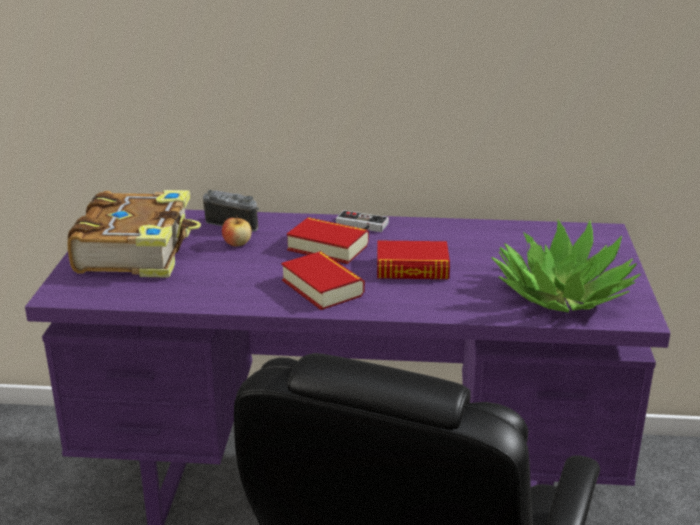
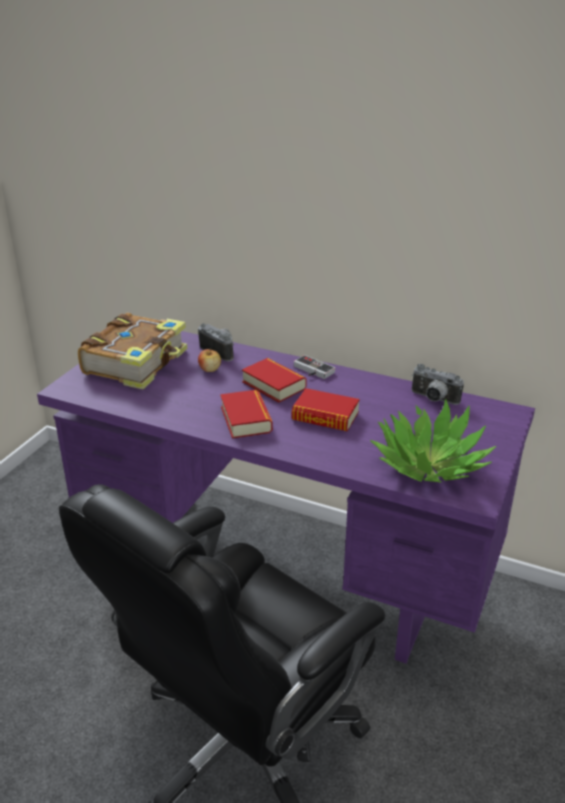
camera: 20 degrees right, 5 degrees up
(516, 232) = (433, 399): none -> camera

